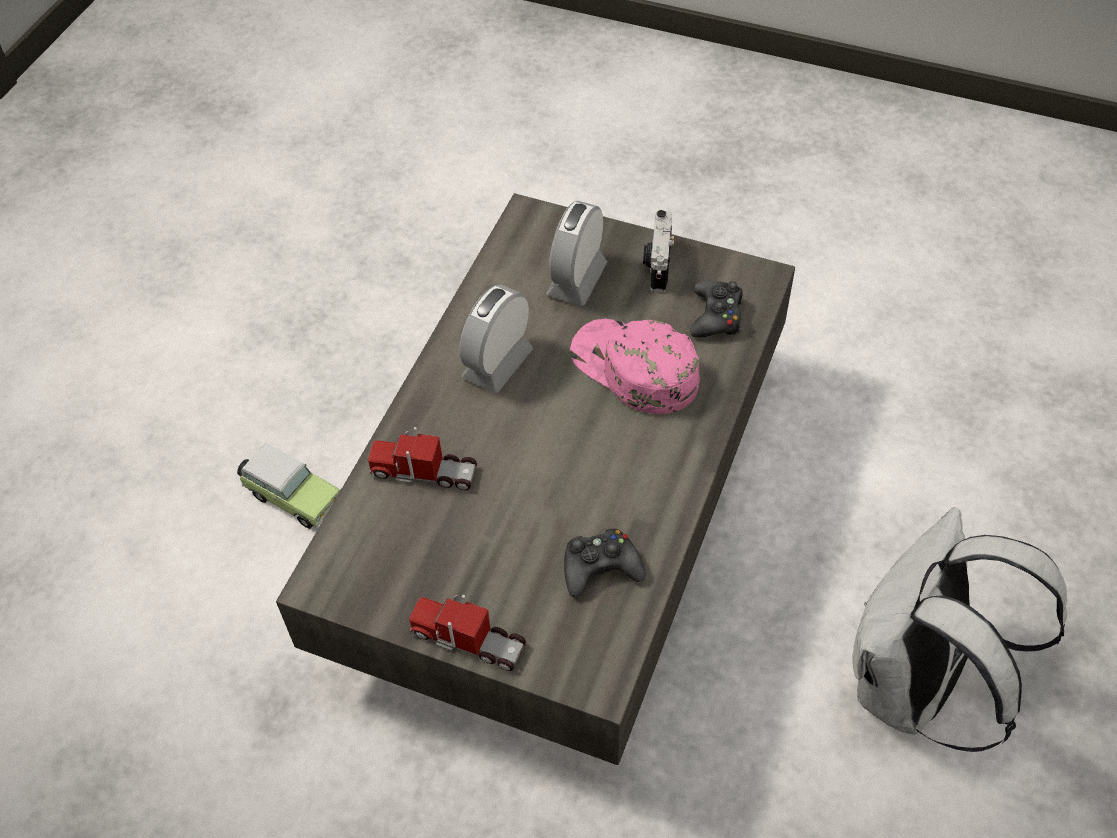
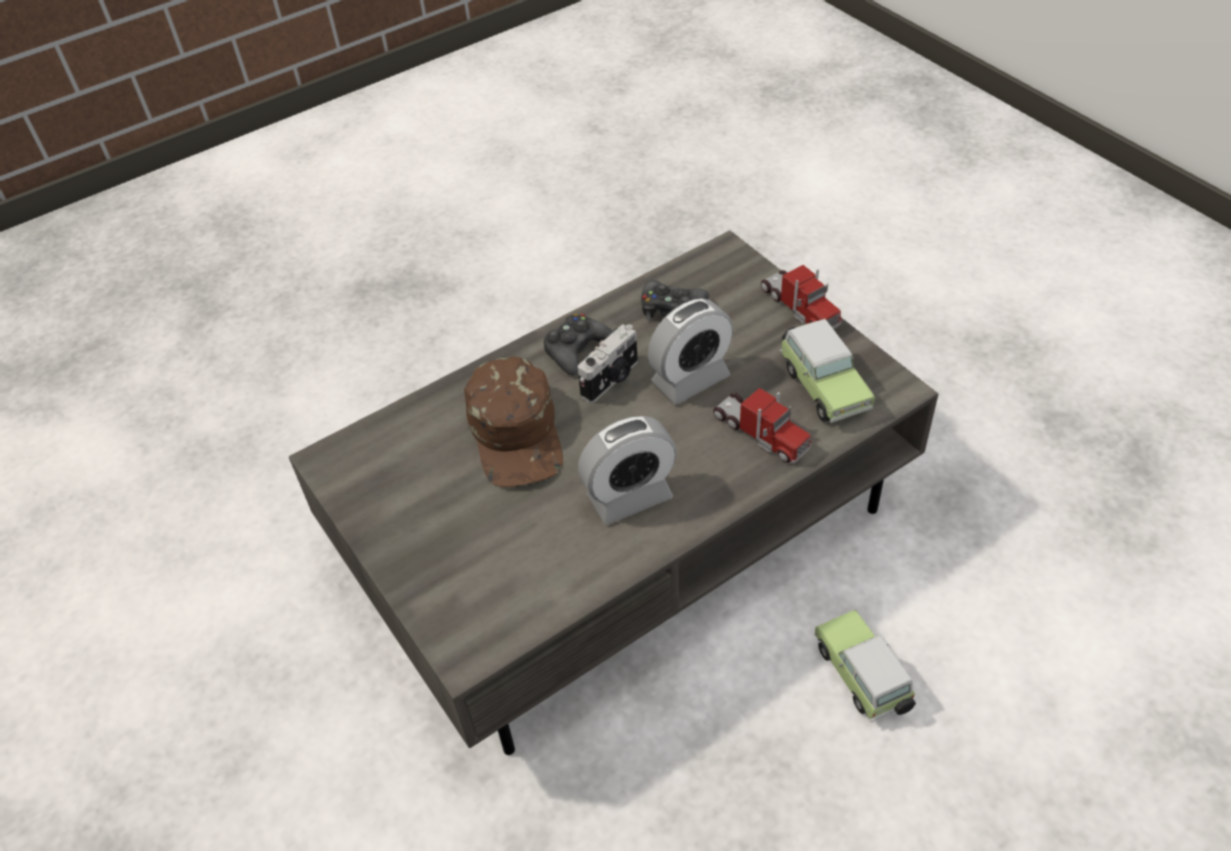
camera: 145 degrees left, 5 degrees down
(393, 550) = (822, 386): none -> toy car
(577, 280) = (486, 545): alarm clock -> alarm clock (690, 379)
(634, 369) = (517, 433): pink cap -> brown cap
(657, 265) = (400, 519): camera -> camera (612, 380)
(716, 316) = (404, 443): black game controller -> black game controller (577, 350)
(913, 687) = (488, 310): white backpack -> none

